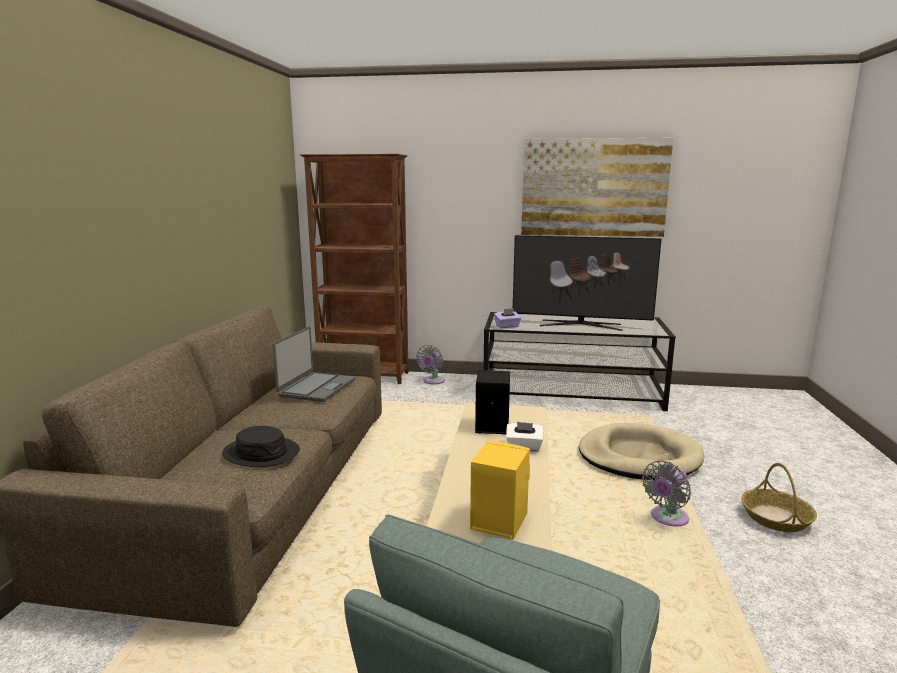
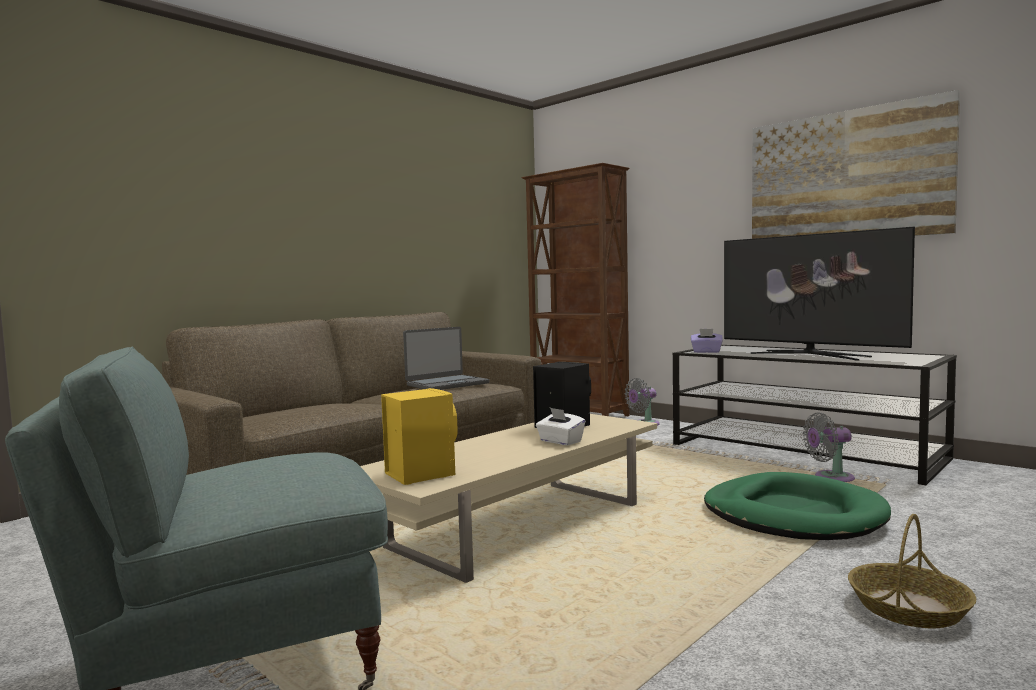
camera: 35 degrees right, 10 degrees down
(261, 453) = (322, 407): black hat -> none
(639, 457) = (793, 514): beige dog bed -> green dog bed
(667, 519) = (726, 568): grey fan -> grey fan (830, 478)

